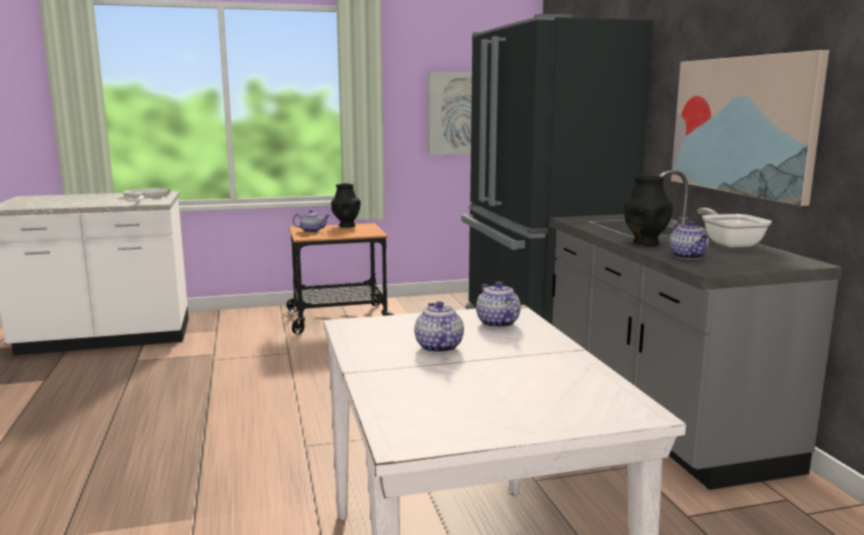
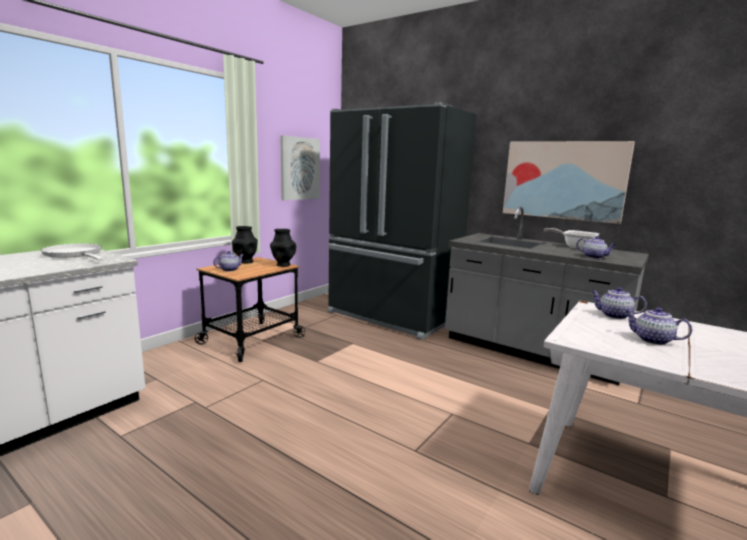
camera: 40 degrees left, 0 degrees up
(645, 244) = (551, 252): black vase -> black vase (283, 265)

